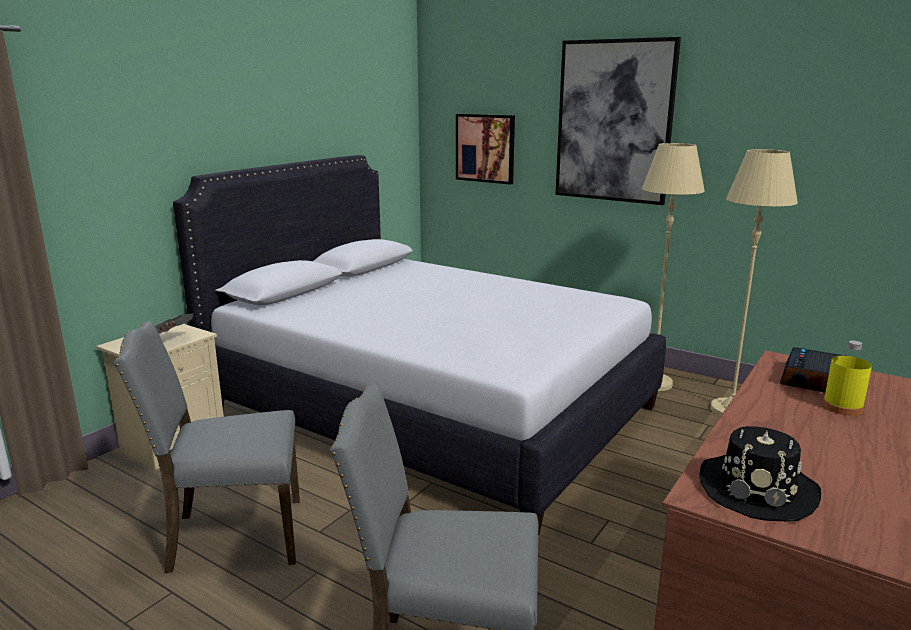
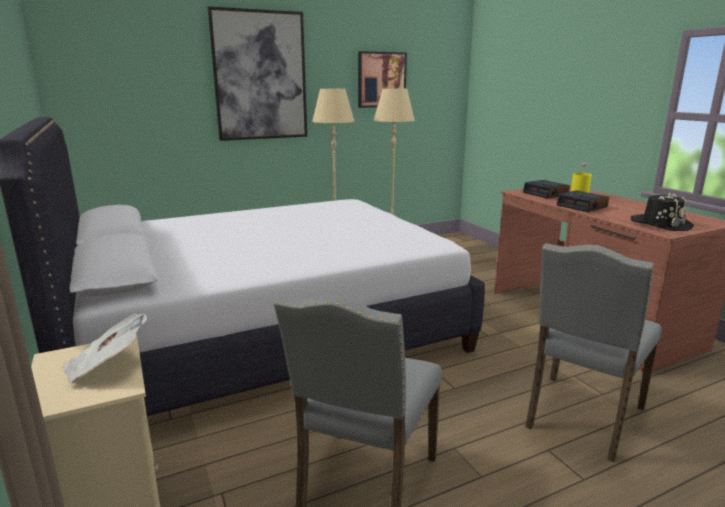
camera: 60 degrees left, 0 degrees up
(485, 148) = (135, 106): picture -> picture (381, 79)
(774, 415) = (582, 206): none -> alarm clock

